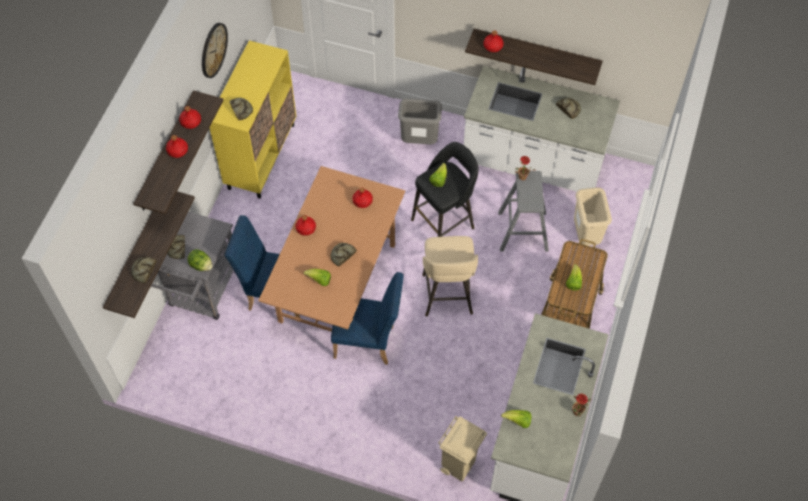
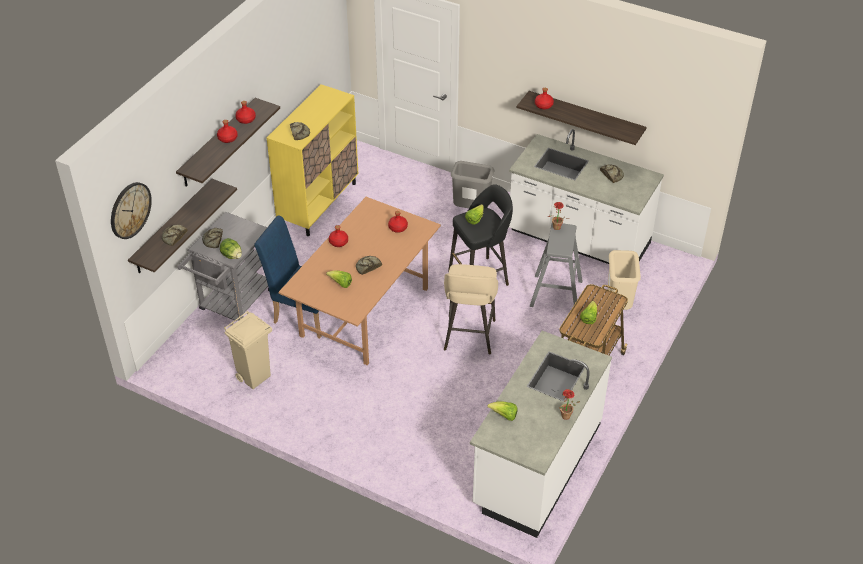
camera: 10 degrees right, 15 degrees down
(213, 50) = (281, 71): wall clock -> wall clock (130, 210)
(369, 343) = (383, 364): blue chair -> none
(459, 465) = (447, 480): beige trash can -> beige trash can (255, 377)

